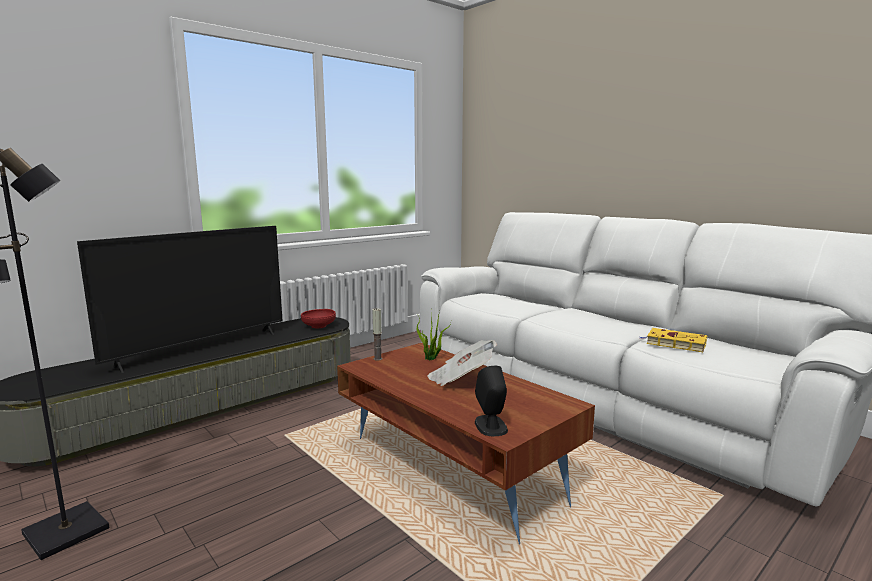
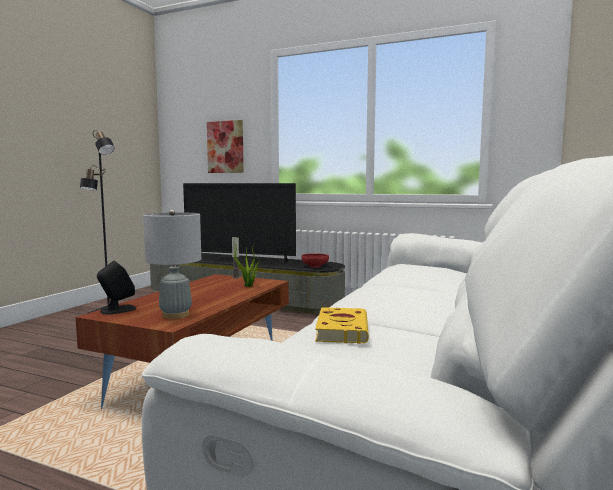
camera: 65 degrees right, 5 degrees down
(86, 167) = (225, 147): none -> picture
(460, 379) = (208, 296): newspaper -> none
(533, 399) = (175, 315): none -> grey table lamp

